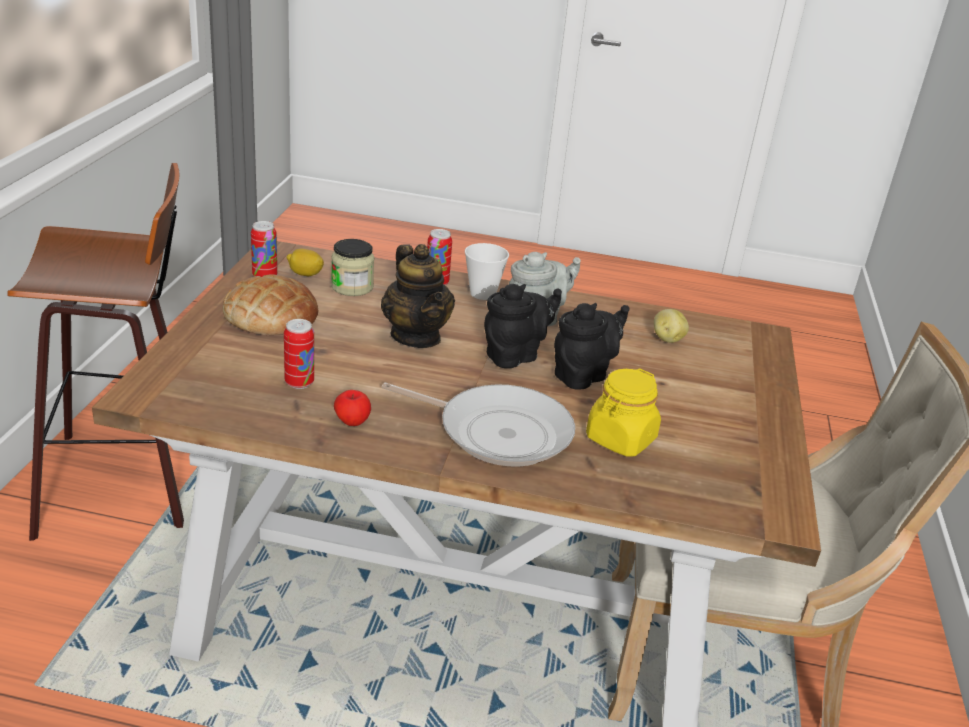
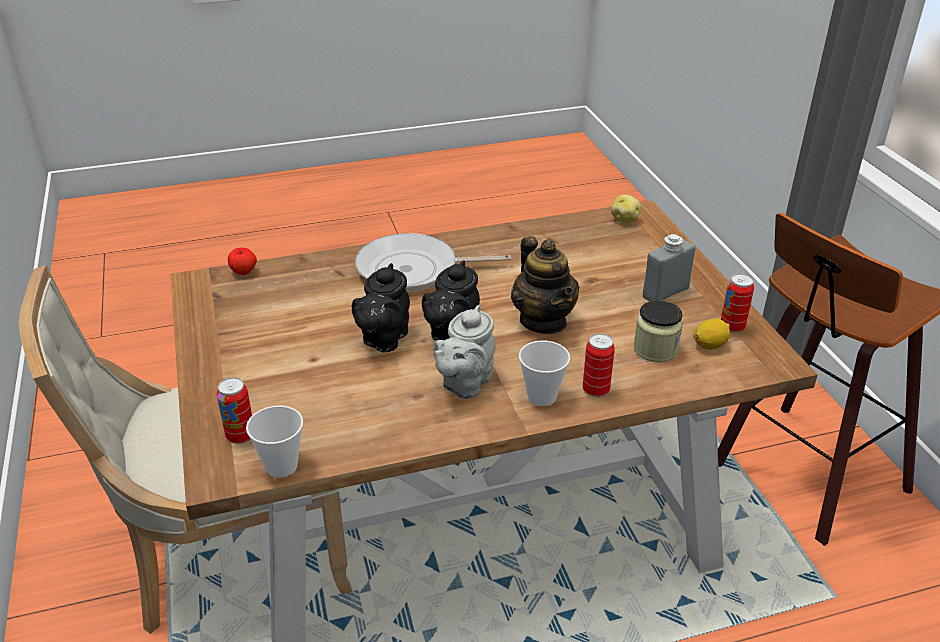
camera: 155 degrees right, 5 degrees up
(271, 315) = (665, 293): bread -> grey bottle
(299, 383) = (571, 253): can -> can (240, 436)
(352, 422) = (508, 243): apple -> apple (243, 272)
(416, 336) = (543, 321): teapot -> teapot turned 150 degrees counterclockwise
(620, 439) = (326, 296): yellow jar -> none
(667, 339) = (326, 417): potato -> potato (625, 219)
(714, 324) = (281, 466): none -> cup

